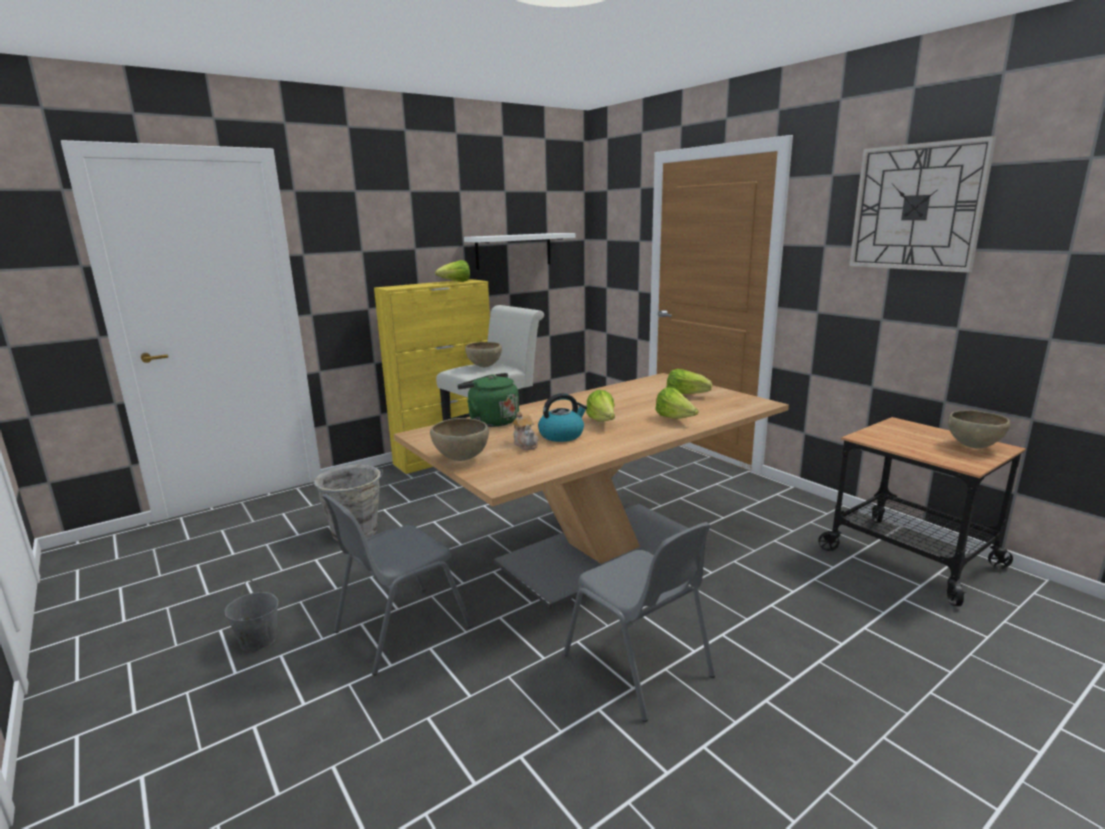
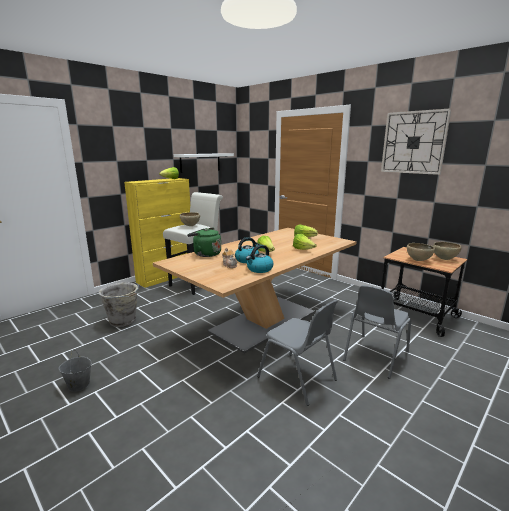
camera: 10 degrees left, 0 degrees up
(400, 629) = (163, 371): grey chair -> grey chair (374, 356)
(461, 460) = (197, 274): brown bowl -> brown bowl (418, 260)
(576, 455) = (259, 269): none -> kettle

